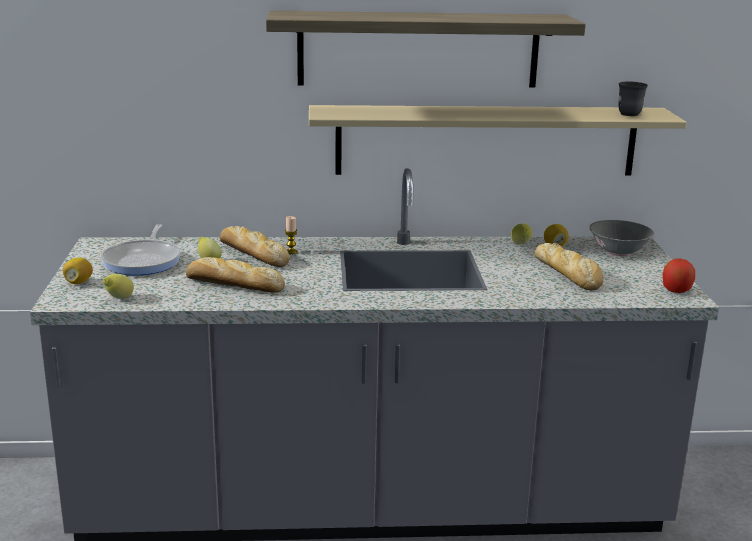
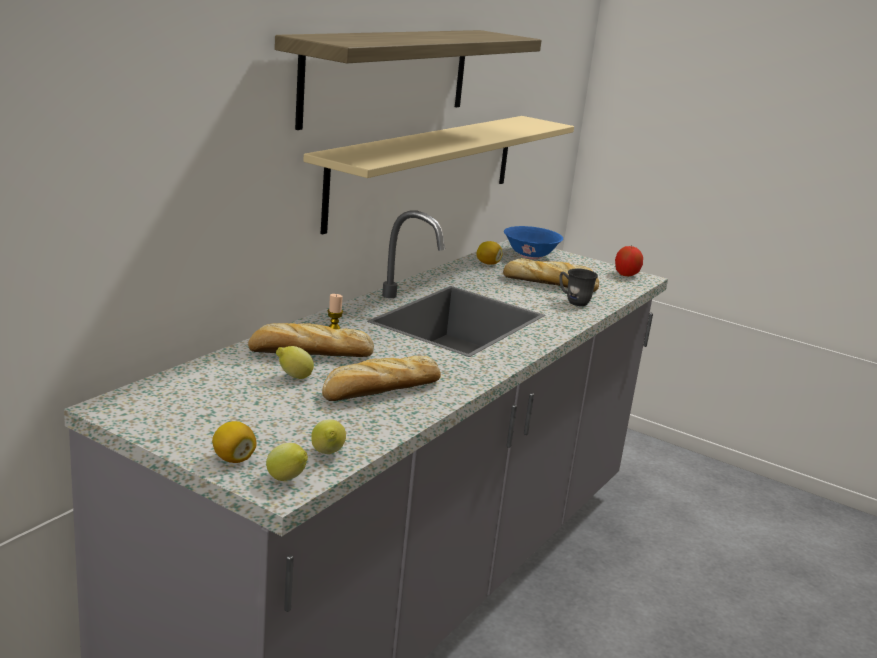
camera: 55 degrees left, 0 degrees up
(143, 261) = (228, 404): frying pan -> none
(521, 245) = (467, 269): lemon -> lemon (287, 480)
(619, 252) = (530, 255): grey bowl -> blue bowl
(628, 113) = (525, 123): grey mug -> grey mug (573, 301)

